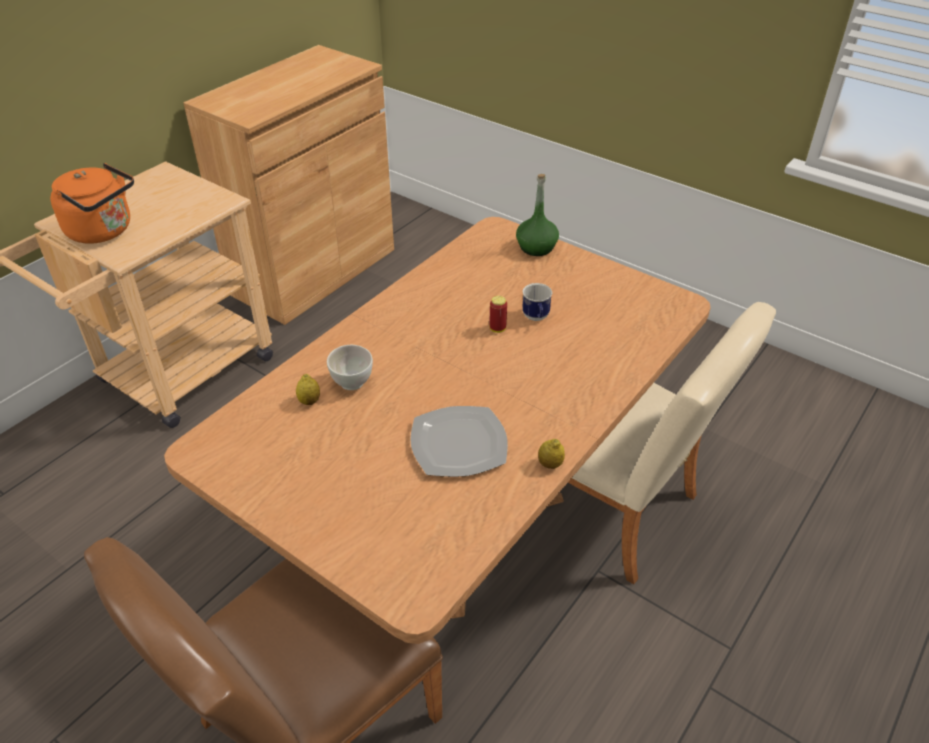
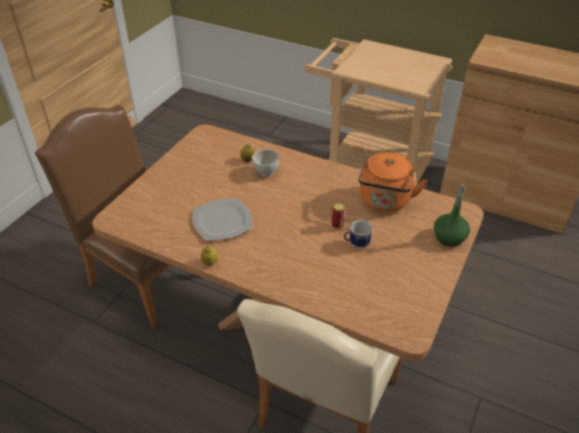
camera: 80 degrees right, 0 degrees up
(104, 231) = (364, 58): orange kettle -> orange kettle (384, 202)

